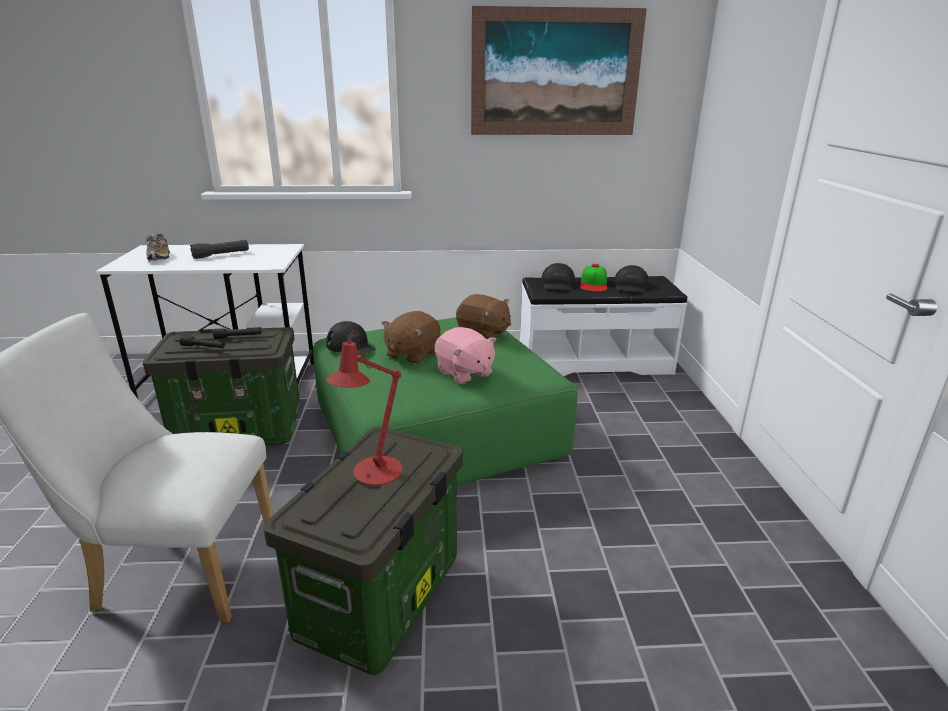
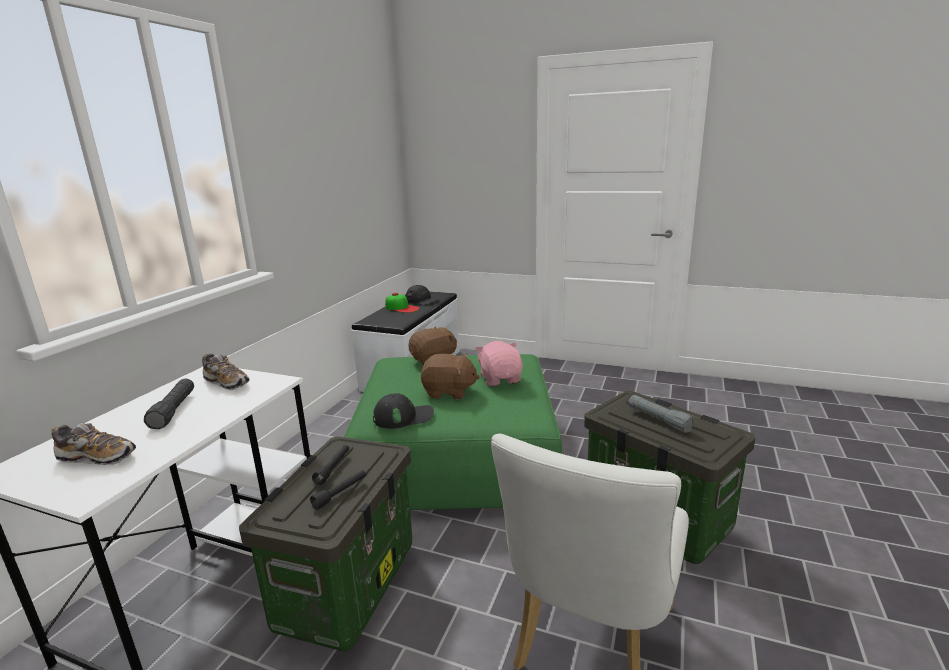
camera: 65 degrees left, 5 degrees down
(268, 255) = (227, 383): none -> shoe
(373, 474) = (658, 420): red table lamp -> grey flashlight
(412, 354) = (449, 392): brown plush toy -> brown plush toy turned 45 degrees counterclockwise
(464, 373) = (500, 379): pink plush toy -> pink plush toy turned 90 degrees counterclockwise
(555, 73) = (338, 143): picture -> none
(558, 284) = (387, 316): black cap -> none

